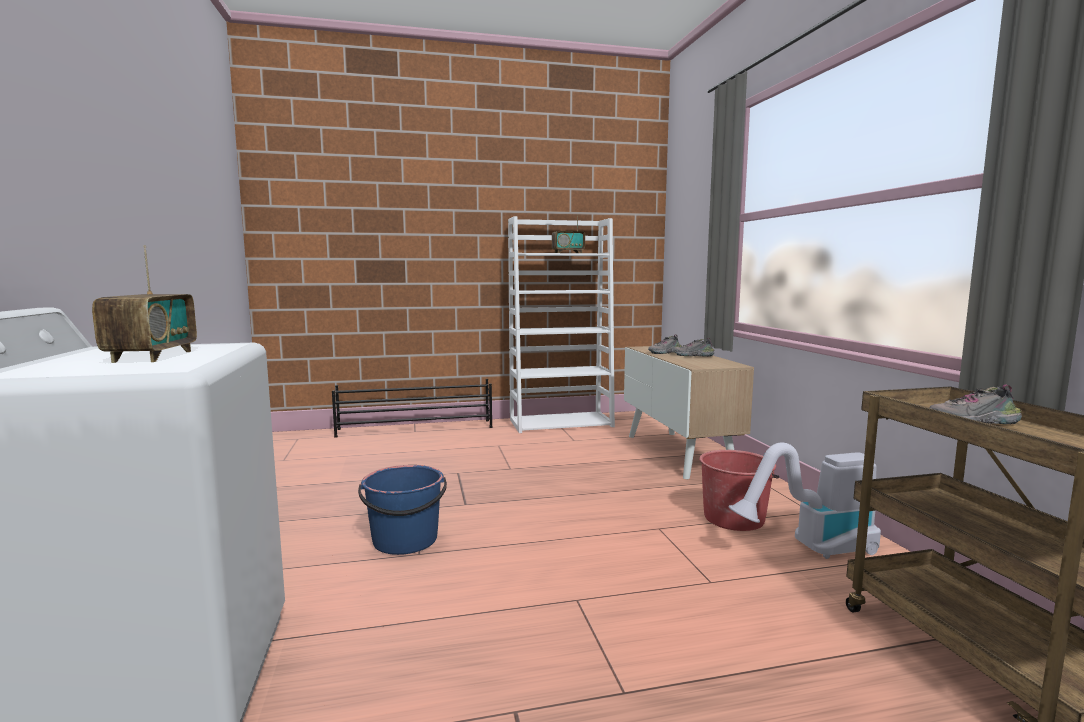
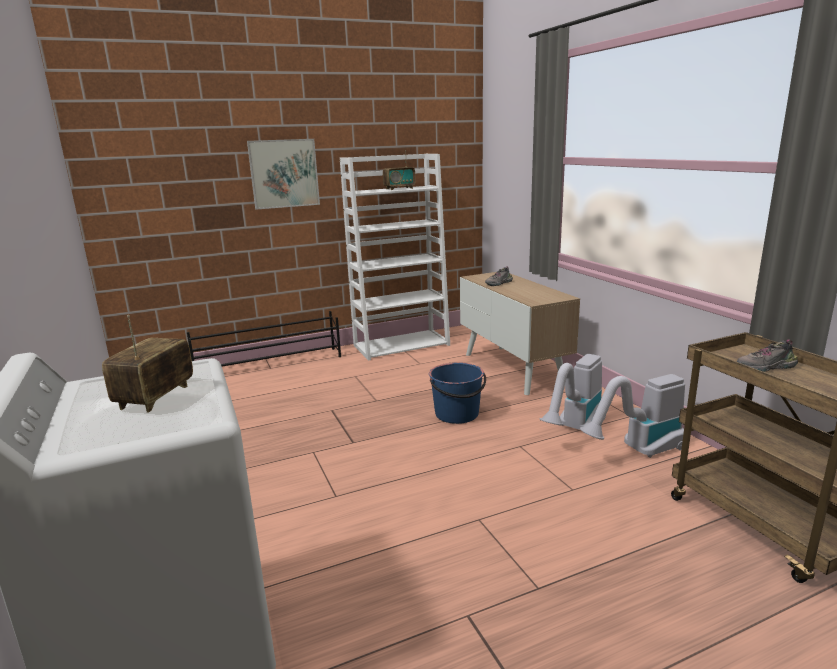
camera: 10 degrees left, 10 degrees up
(152, 356) = (156, 397): radio -> radio turned 150 degrees counterclockwise
(405, 541) = (318, 485): blue bucket -> blue bucket (457, 414)
(450, 232) = (284, 173): none -> picture
(693, 356) = (524, 286): shoe -> none
(734, 518) = (574, 429): red bucket -> vacuum cleaner

